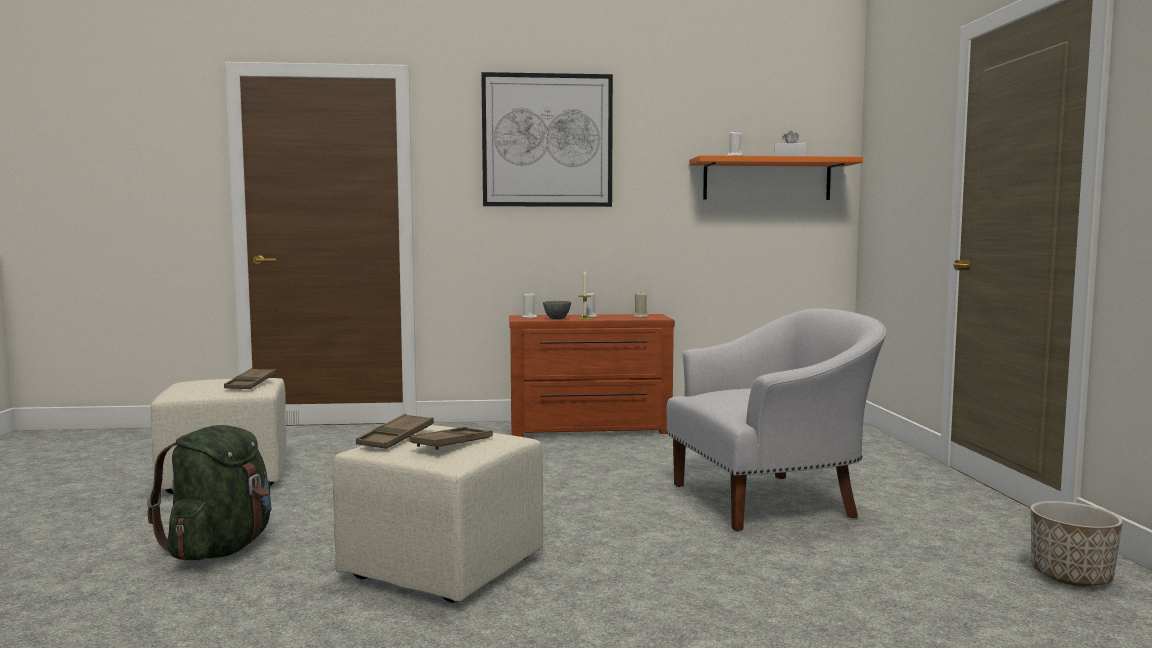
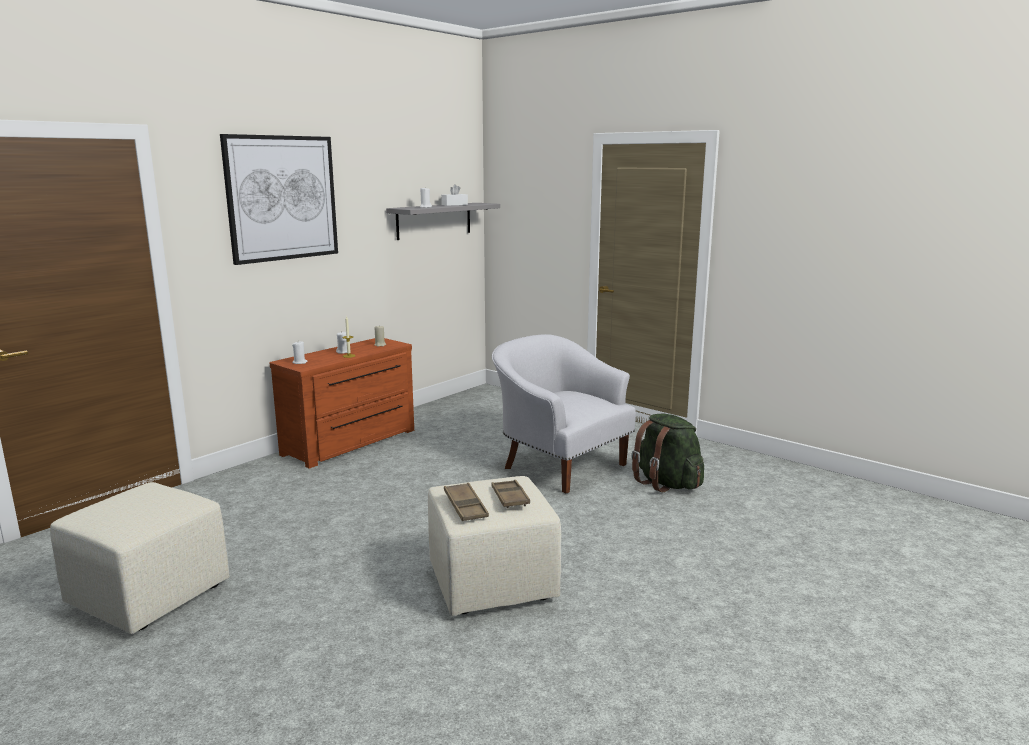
camera: 45 degrees left, 10 degrees up
(220, 549) = (317, 646): green backpack -> green backpack (666, 483)
(251, 384) = (171, 498): brown tray -> none
(557, 319) = (329, 360): grey bowl -> none
(767, 180) = (434, 220): orange shelf -> grey shelf
(770, 501) = (560, 465): white armchair -> white armchair turned 75 degrees counterclockwise
(1071, 577) = (730, 463): planter -> none

